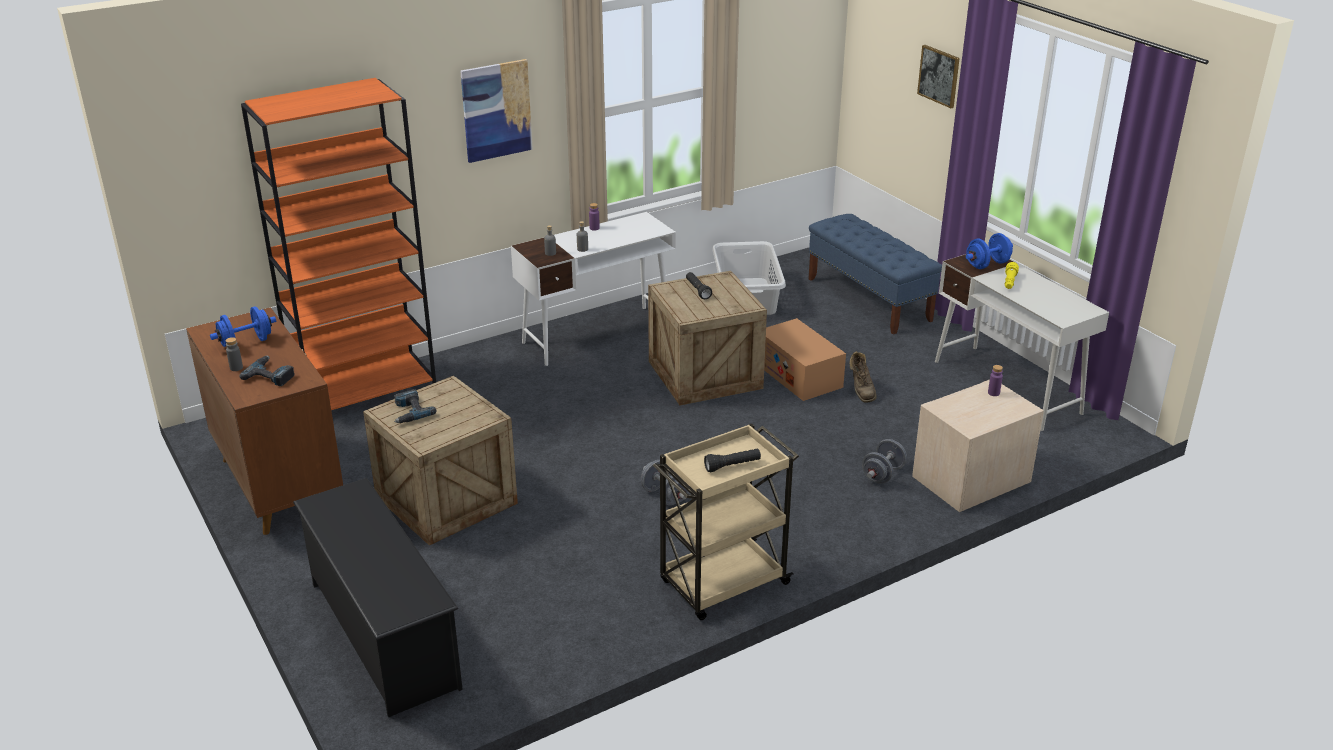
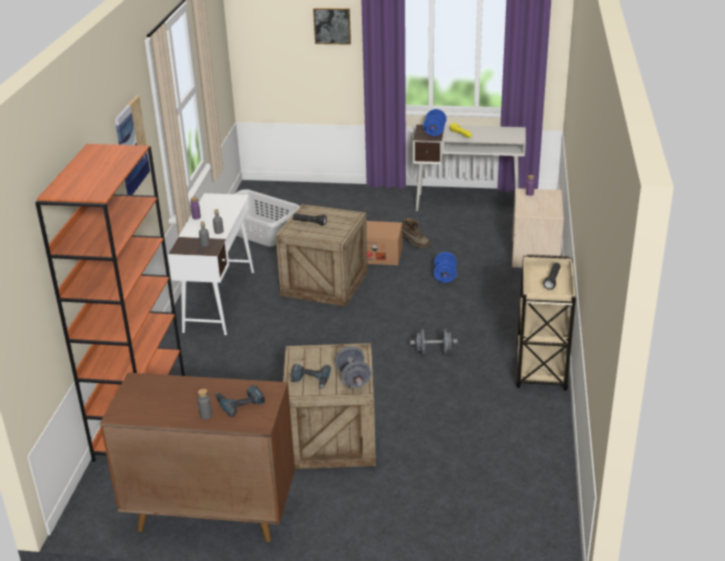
camera: 50 degrees left, 0 degrees up
(246, 343) = (171, 400): blue dumbbell -> blue dumbbell (445, 276)
(383, 634) = (452, 523): black shoe rack -> none
(869, 299) = (325, 198): blue bench -> none
(883, 474) = (500, 274): grey dumbbell -> grey dumbbell (353, 379)

